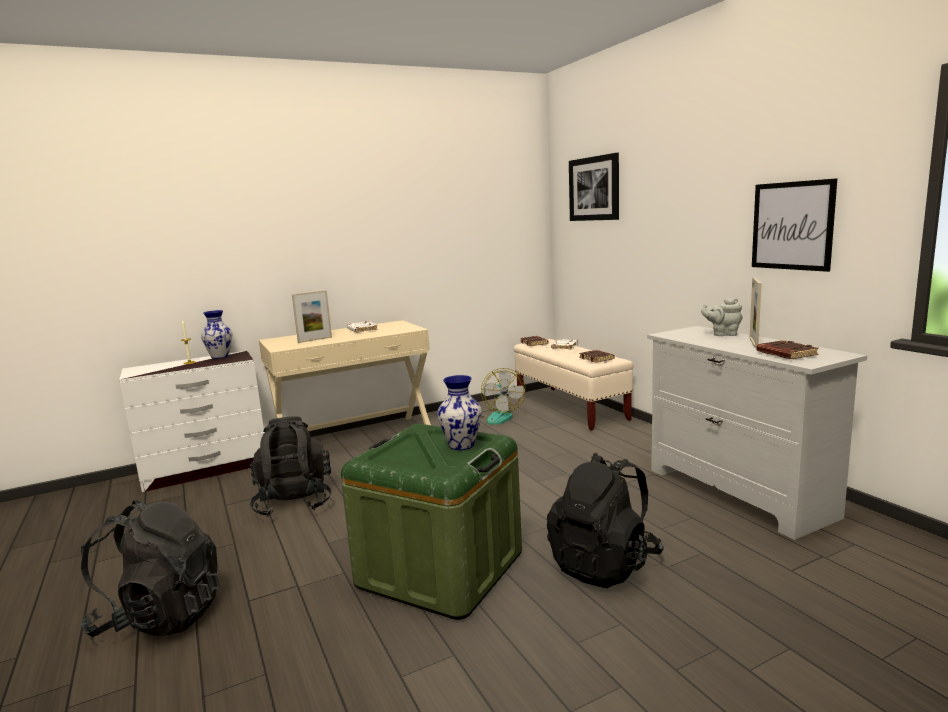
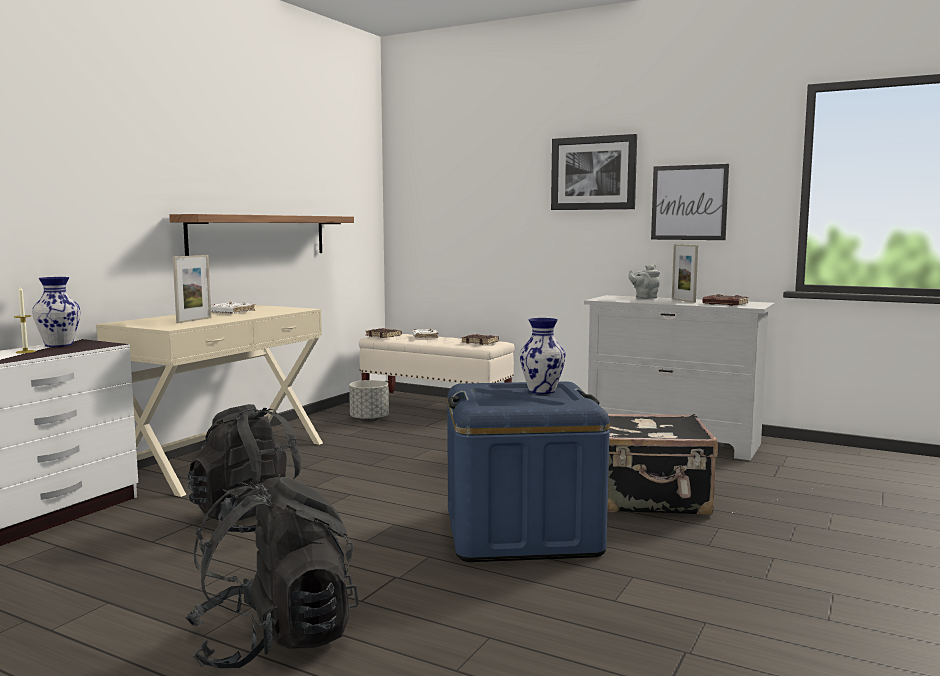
camera: 35 degrees left, 5 degrees down
(407, 265) = (259, 235): none -> shelf
(440, 569) = (521, 532): green storage box -> blue storage box
(498, 416) = (369, 419): fan -> grey planter
(594, 188) = (454, 164): picture -> picture (593, 173)
(604, 565) = (651, 499): black backpack -> black suitcase

